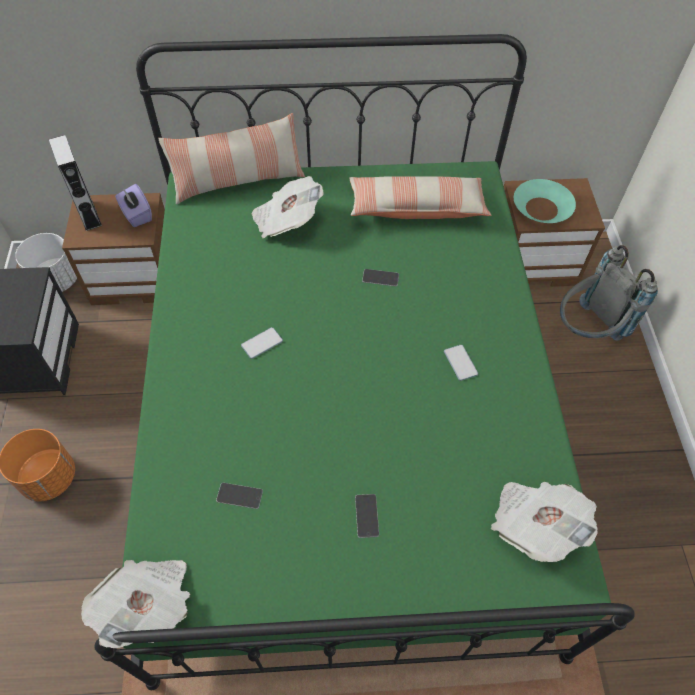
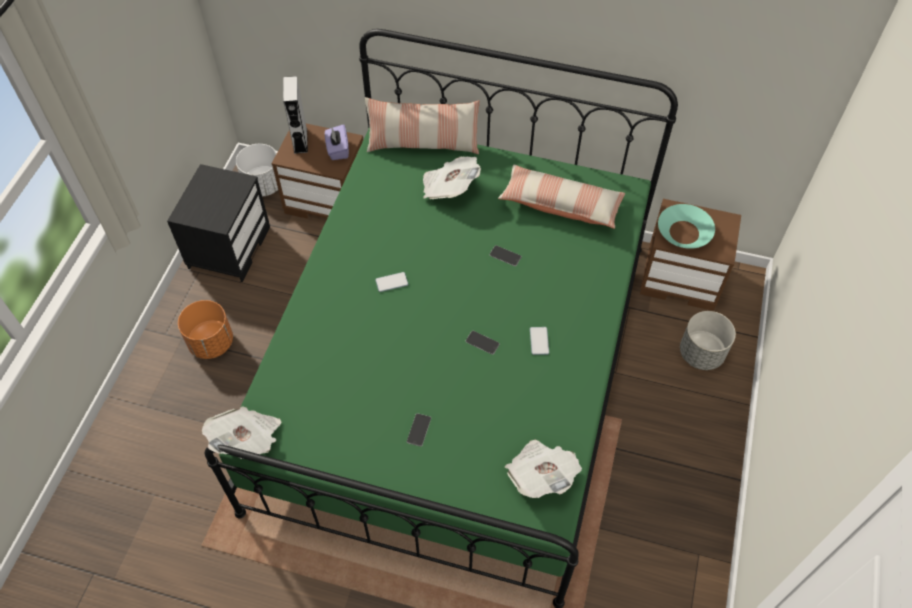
camera: 20 degrees right, 0 degrees up
(239, 495) = (334, 388): phone -> phone (482, 342)
(586, 331) = (701, 353): grey backpack -> grey planter

